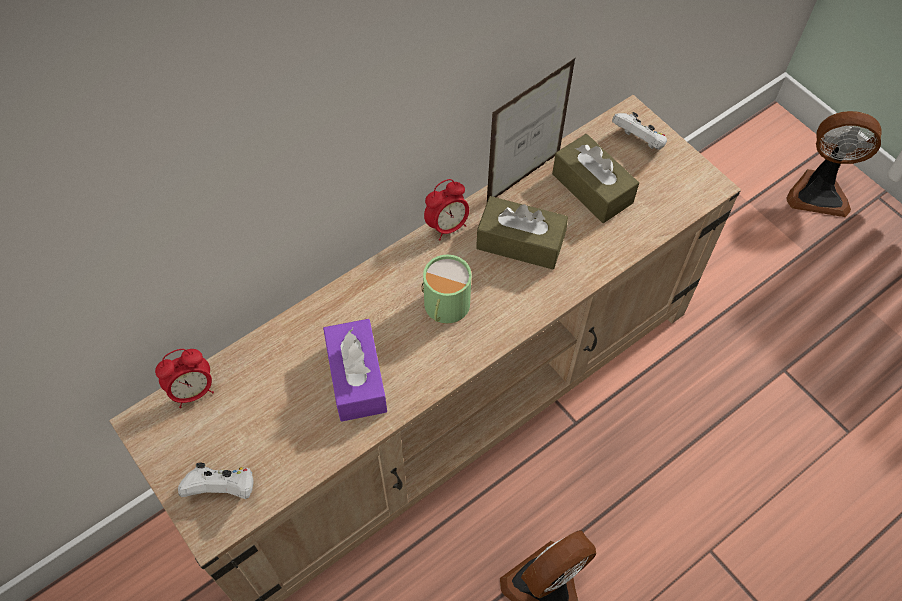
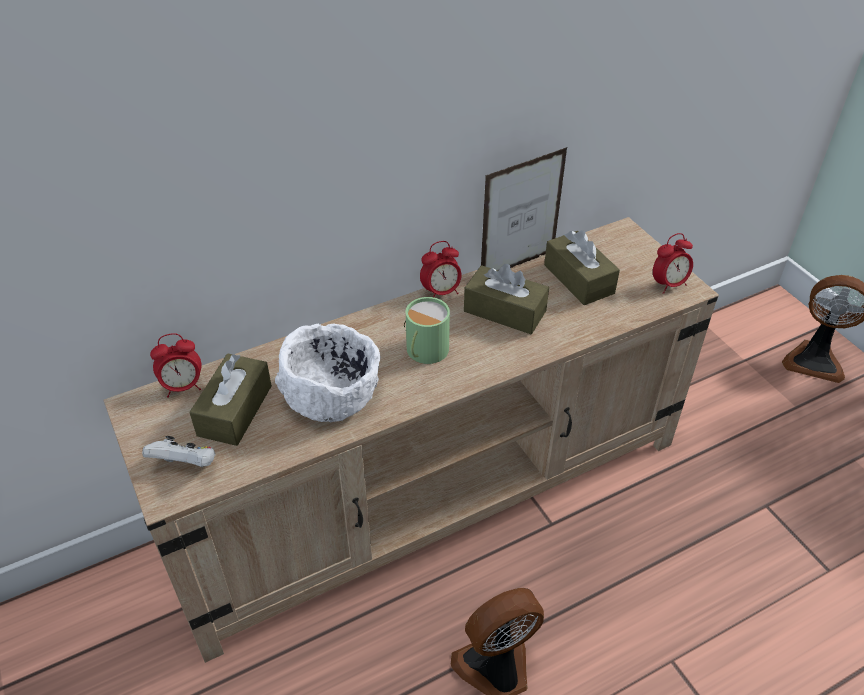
camera: 10 degrees right, 15 degrees down
(258, 413) = (235, 410): none -> brown tissue box
(356, 378) = (331, 395): purple tissue box -> white bowl
(638, 142) = (627, 250): white game controller -> none
(687, 183) = (668, 284): none -> alarm clock

